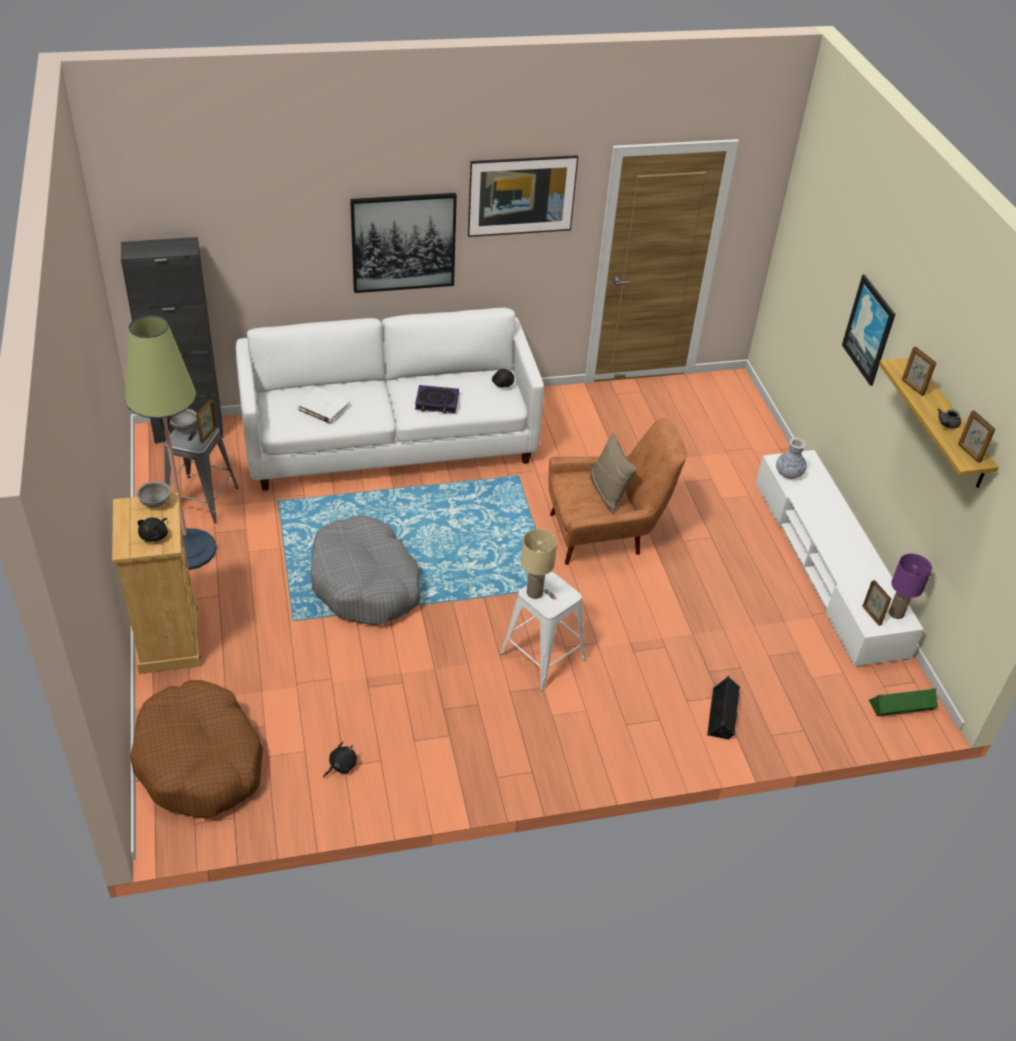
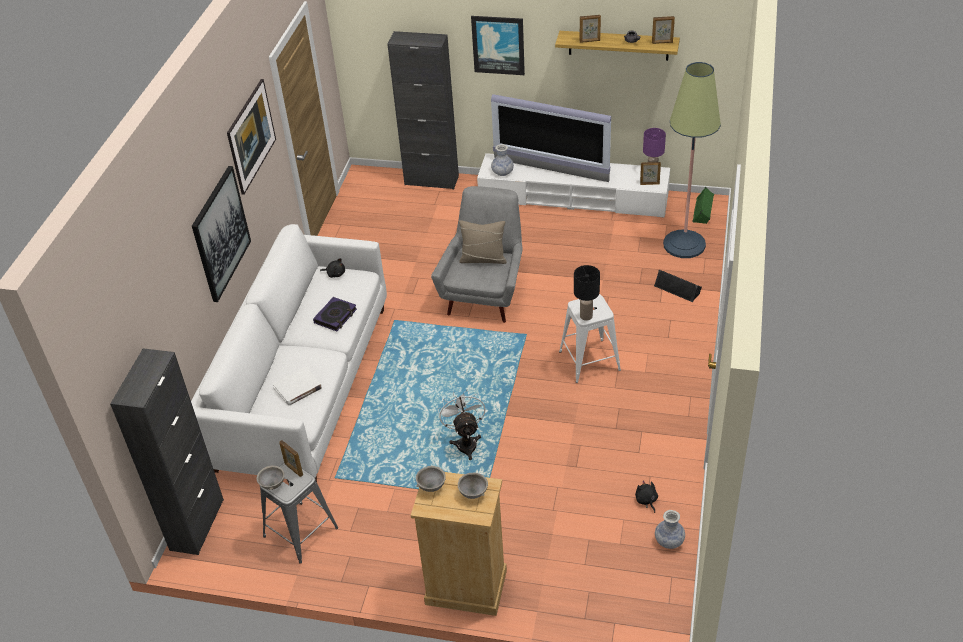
camera: 60 degrees left, 0 degrees up
(155, 535) = (473, 492): black plush toy -> grey bowl
(187, 550) = (362, 554): floor lamp -> floor lamp (684, 244)
(200, 761) = (608, 589): brown dog bed -> none
(287, 802) = (669, 541): none -> vase
(365, 583) = (465, 442): grey dog bed -> white fan
(534, 592) = (586, 316): beige table lamp -> black table lamp
(604, 534) = (485, 292): brown armchair -> grey armchair
(765, 436) = (431, 180): none -> black cabinet
(824, 514) = (550, 171): none -> television

